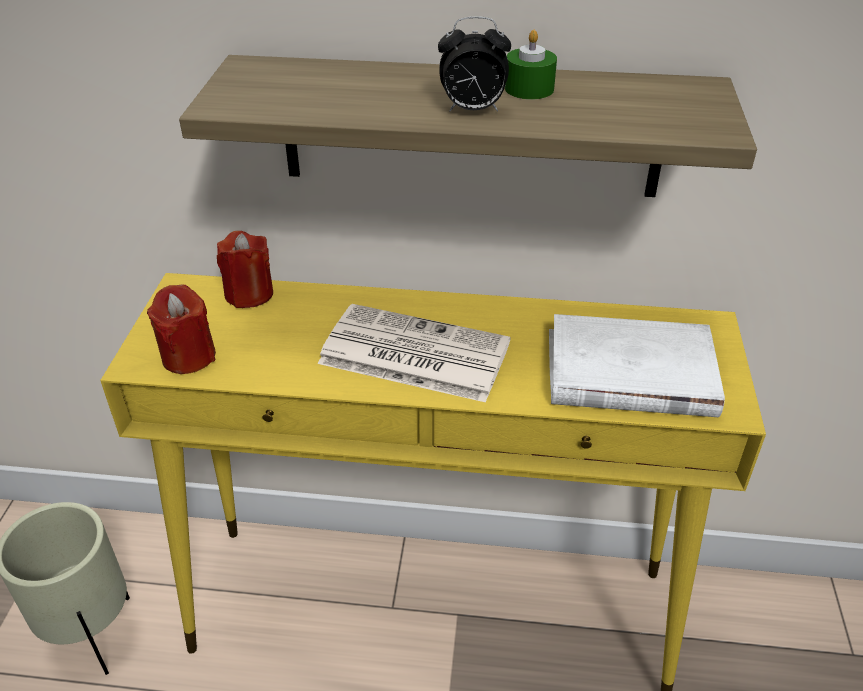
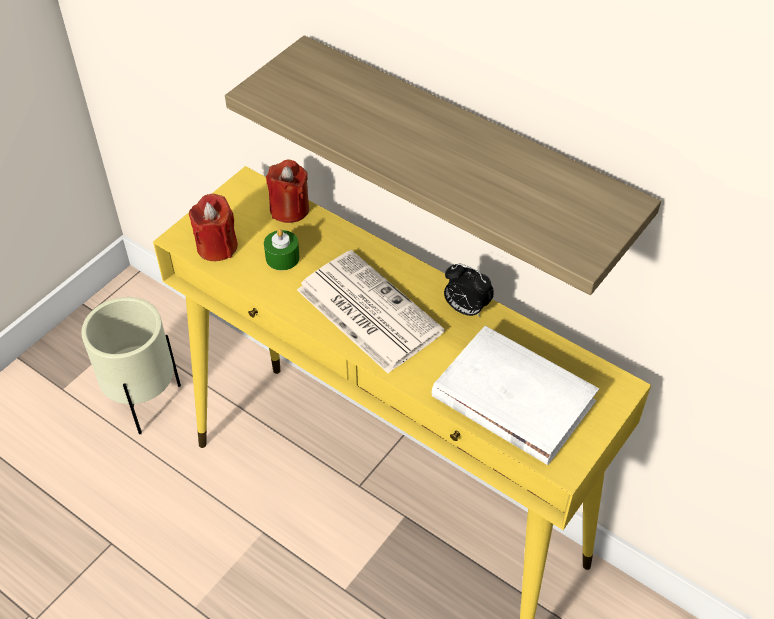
camera: 30 degrees right, 10 degrees up
(472, 110) = (422, 162): alarm clock -> alarm clock (465, 309)
(529, 89) = (485, 154): green candle -> green candle (282, 257)

